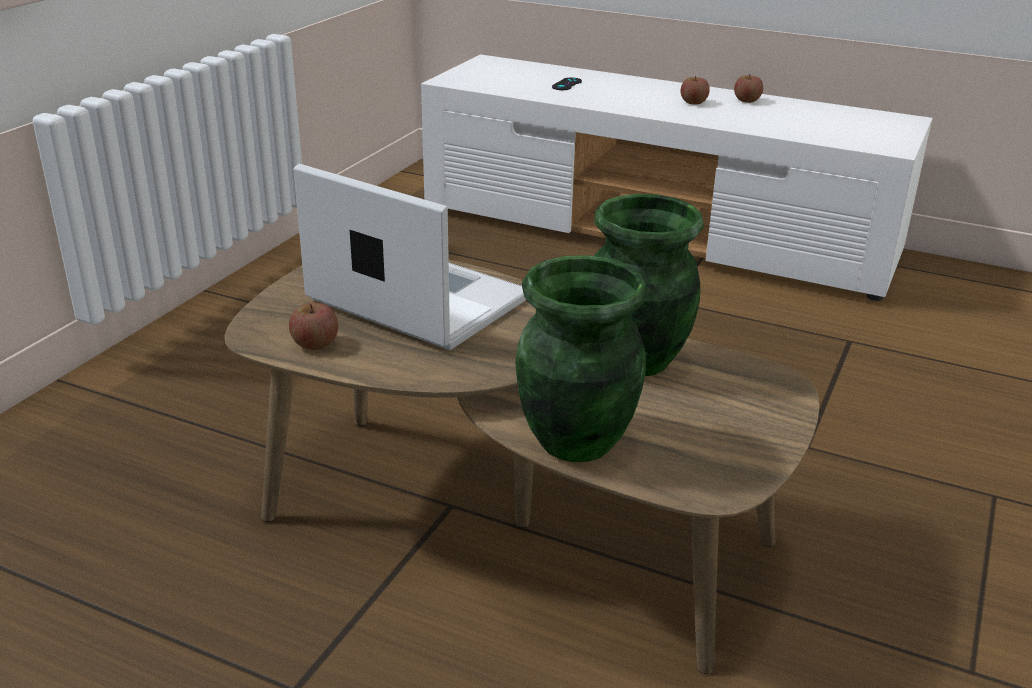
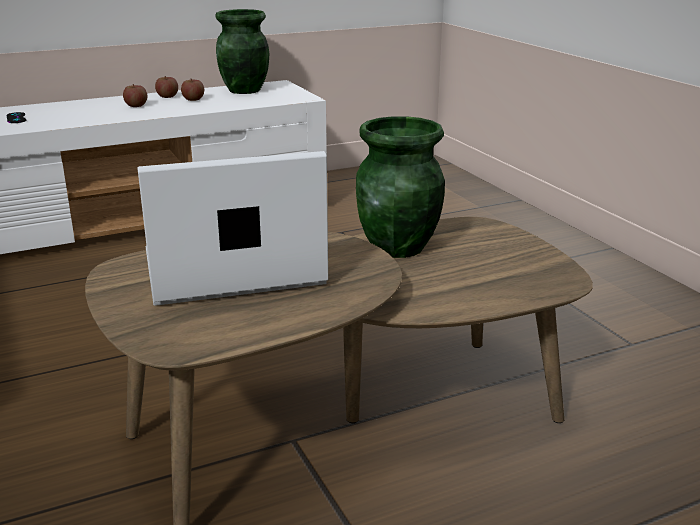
camera: 50 degrees left, 5 degrees down
(315, 344) = (230, 327): apple -> apple (193, 99)
(575, 442) = (465, 299): green vase -> green vase (244, 90)

